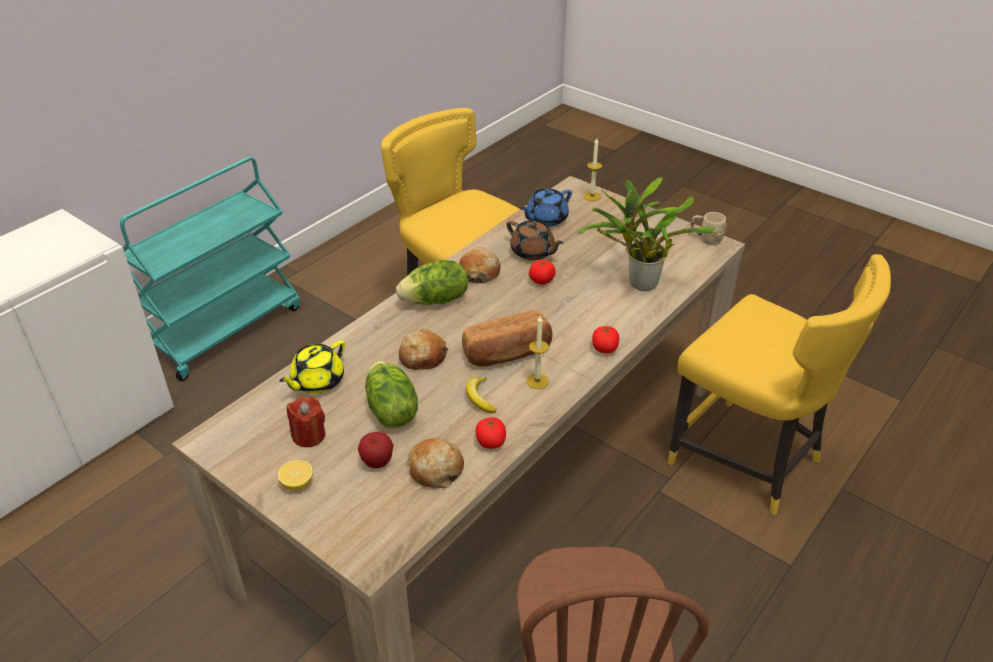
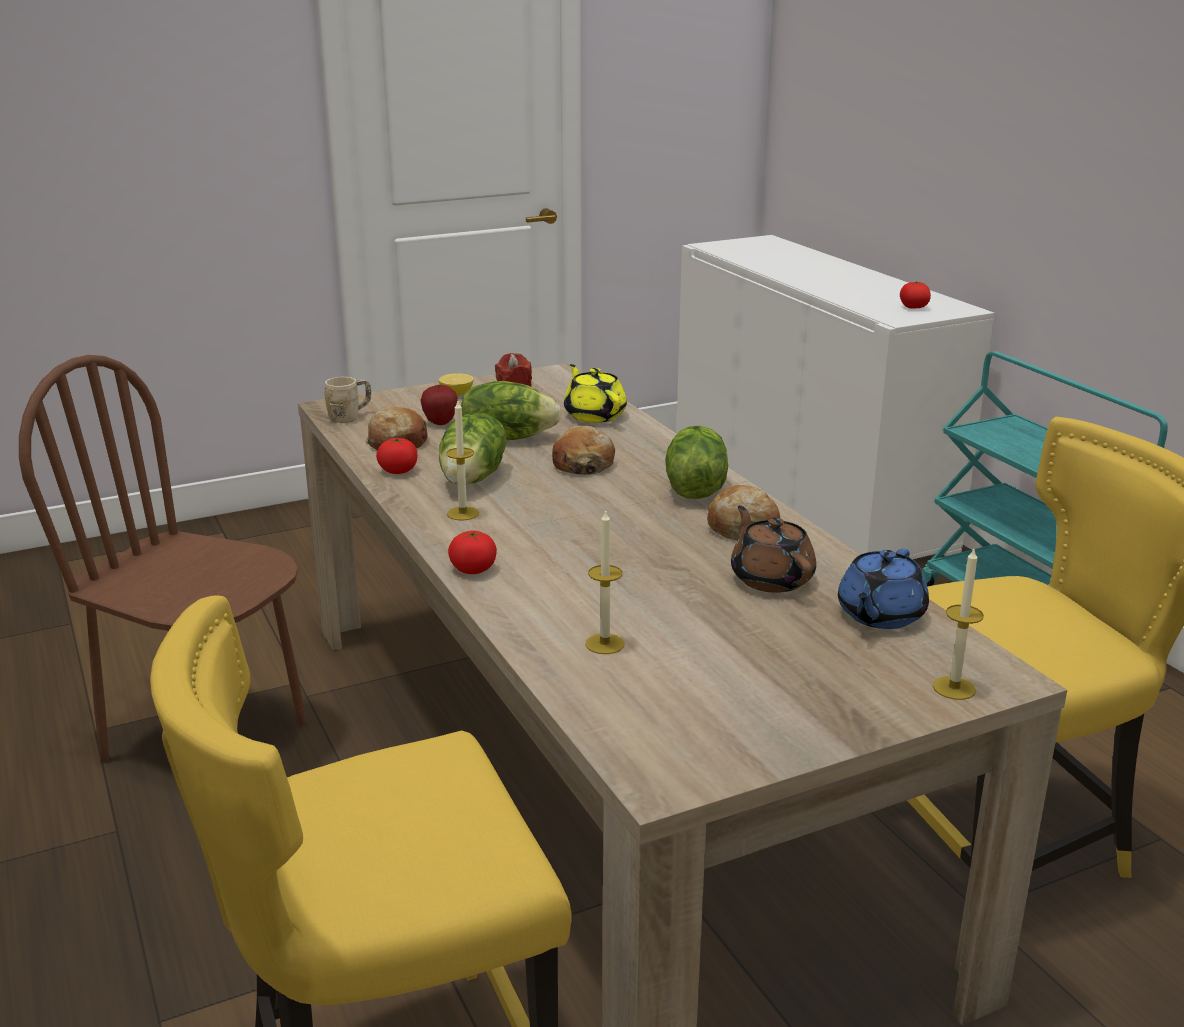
camera: 115 degrees right, 15 degrees down
(479, 398) = (473, 479): banana -> lettuce
(508, 353) = (535, 508): bread -> none
(533, 252) = (771, 578): brown teapot -> brown teapot turned 90 degrees clockwise
(541, 280) = (682, 566): tomato -> tomato (914, 307)
(546, 219) = (879, 615): blue teapot -> blue teapot turned 135 degrees counterclockwise
(638, 283) = (605, 644): potted plant -> candle
(706, 239) = (694, 774): beige mug -> beige mug (350, 416)

